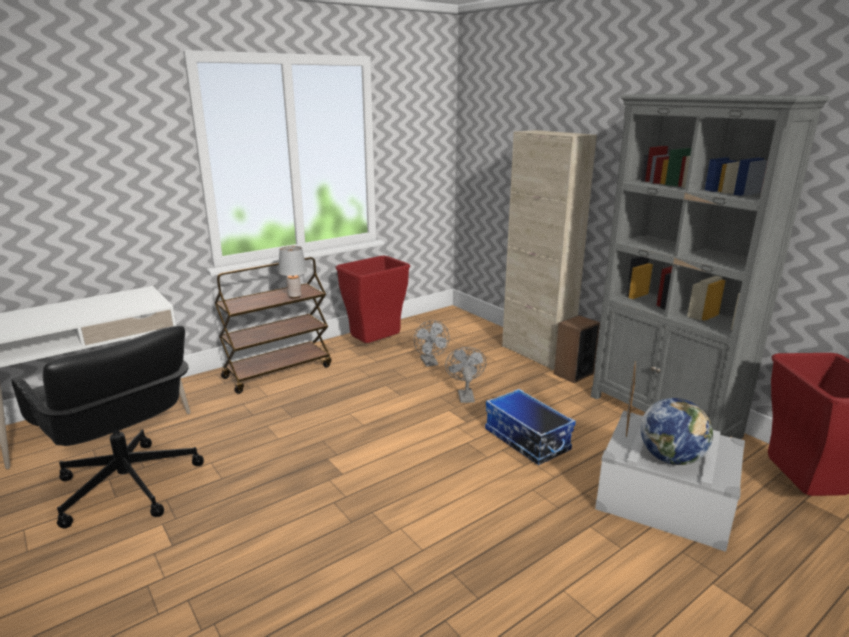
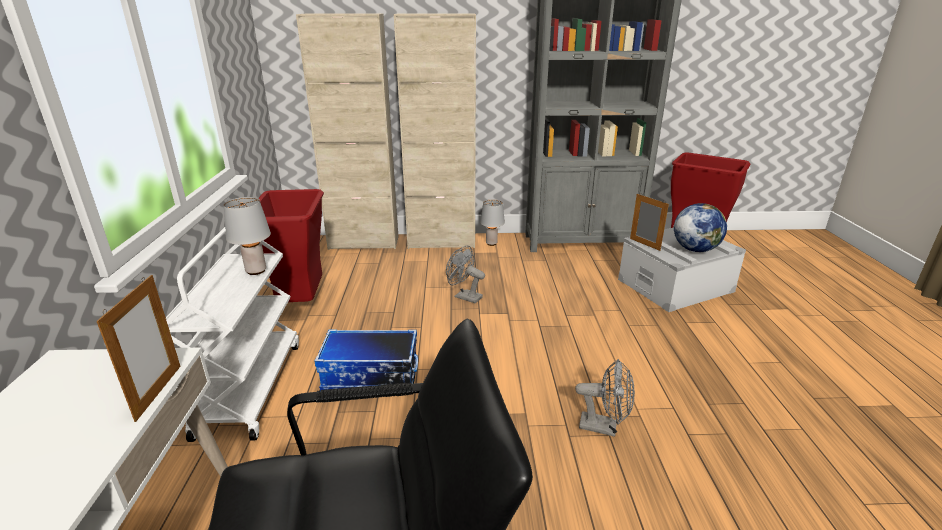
camera: 55 degrees left, 5 degrees up
(132, 312) = (159, 392): none -> picture frame
(278, 371) = (250, 387): brown cart -> white cart
(430, 363) = (385, 289): grey fan -> grey fan (604, 427)
(483, 329) = (364, 243): none -> beige cabinet
(525, 440) = (562, 300): storage box -> storage box (370, 378)
(573, 374) = (491, 243): speaker -> grey table lamp

